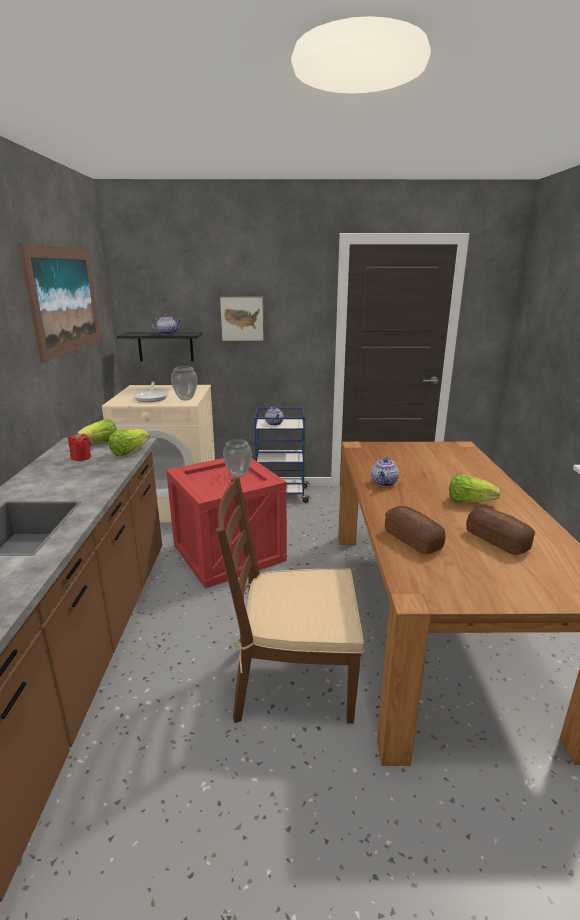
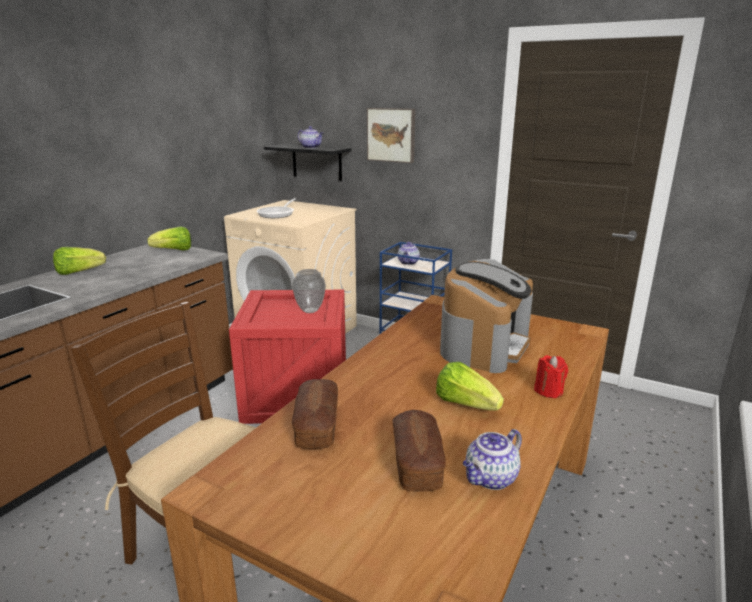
camera: 30 degrees right, 0 degrees up
(65, 300) = (187, 106): picture -> none
(81, 457) = (139, 260): red candle -> red candle (548, 391)
(129, 452) = (180, 262): lettuce -> lettuce (79, 272)
(186, 399) = (304, 220): vase -> none
(384, 483) = (398, 352): teapot -> teapot (490, 479)
(424, 465) = (484, 344): none -> coffee machine

